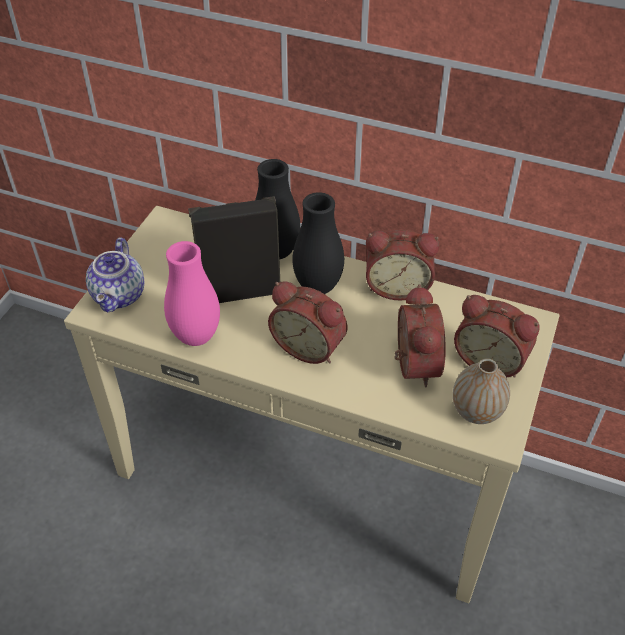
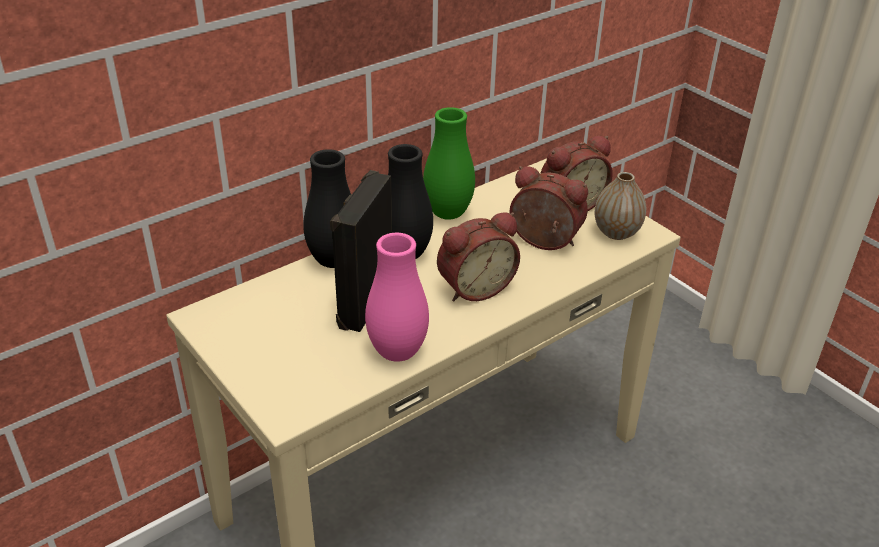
camera: 60 degrees left, 10 degrees down
(120, 296) = (284, 387): teapot -> none
(397, 286) = (448, 213): alarm clock -> green vase

